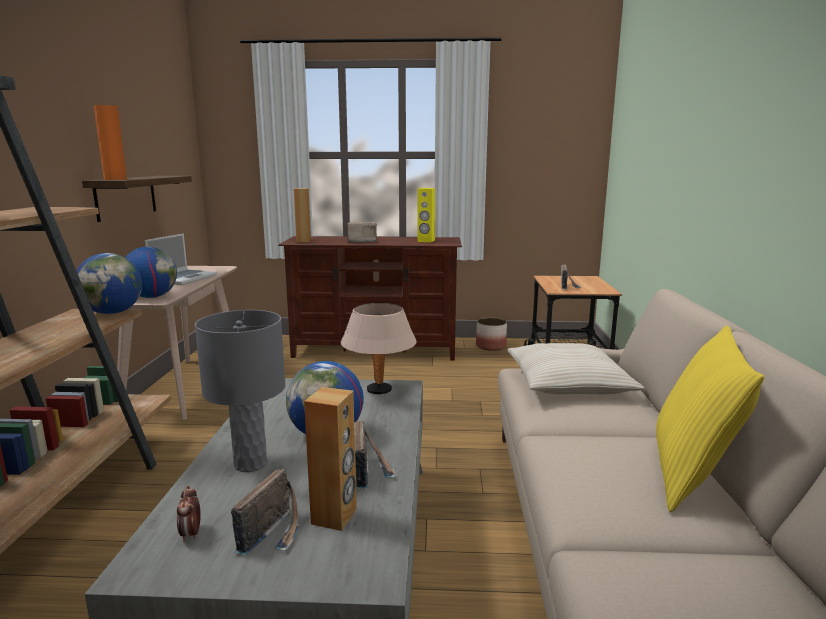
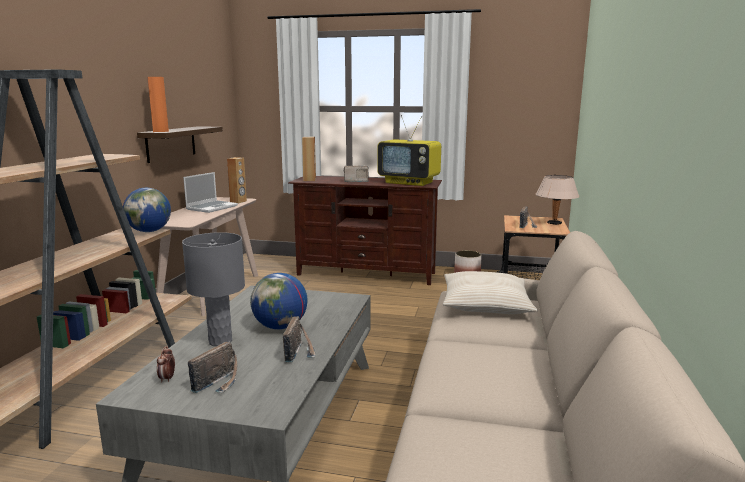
camera: 10 degrees right, 0 degrees up
(152, 297) = (183, 221): globe -> none
(335, 516) = (262, 377): brown speaker -> brown speaker (238, 202)
(379, 390) = (333, 299): beige table lamp -> beige table lamp (554, 223)
(426, 241) = (409, 182): yellow speaker -> television
(691, 474) = (538, 374): yellow pillow -> none

